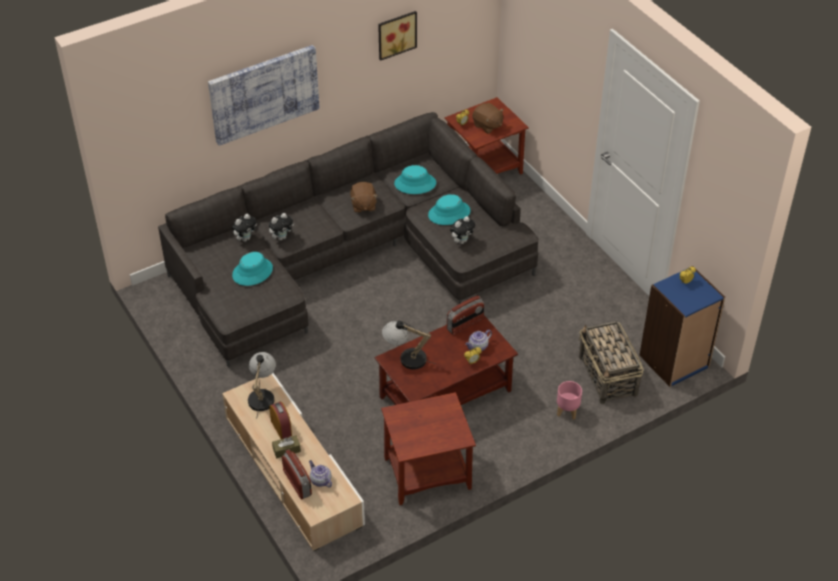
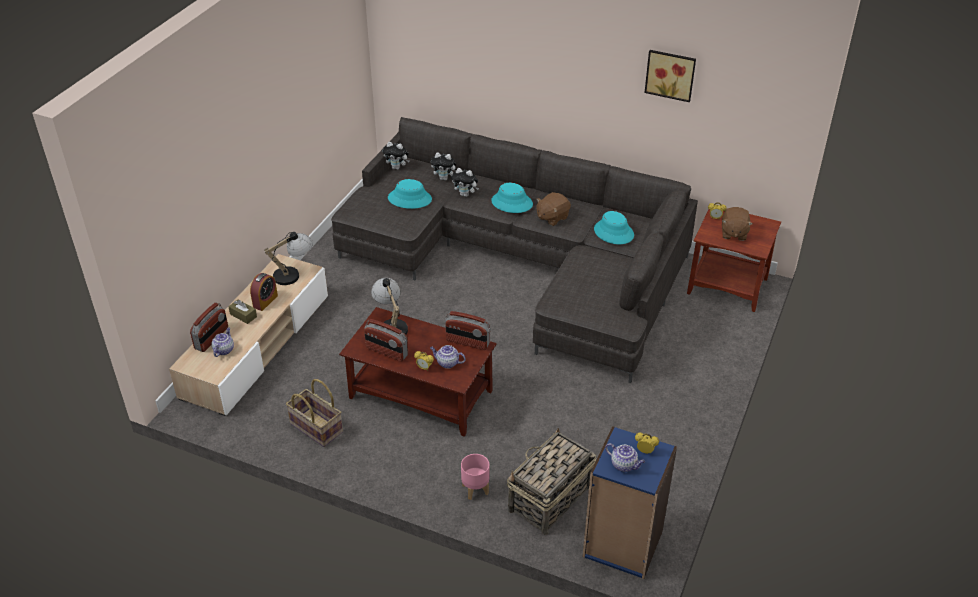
camera: 55 degrees right, 5 degrees down
(263, 93) = (518, 56): picture -> none
(427, 474) = (315, 428): brown side table -> basket
(434, 375) = (386, 352): none -> radio
(449, 213) = (599, 268): turquoise hat -> turquoise hat (511, 203)
(462, 241) = (573, 292): plush toy -> plush toy (397, 167)
(690, 298) = (624, 465): none -> teapot

